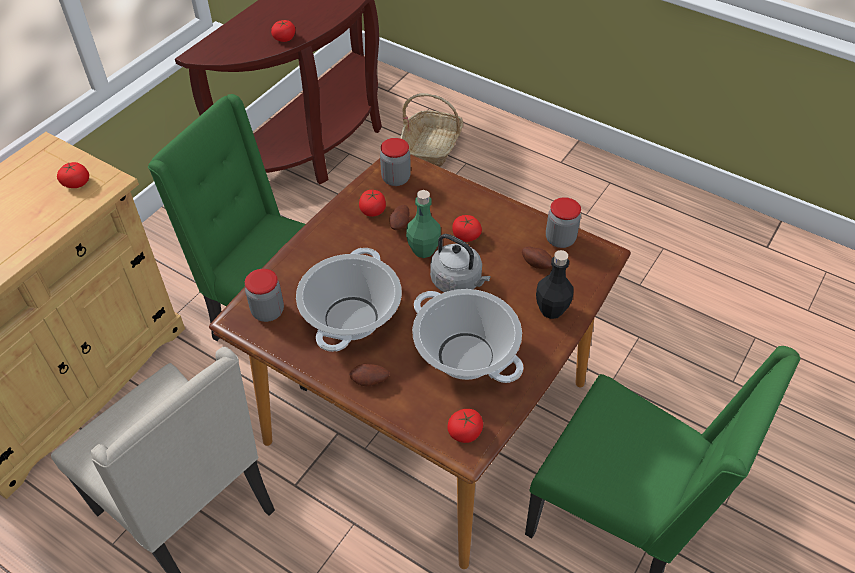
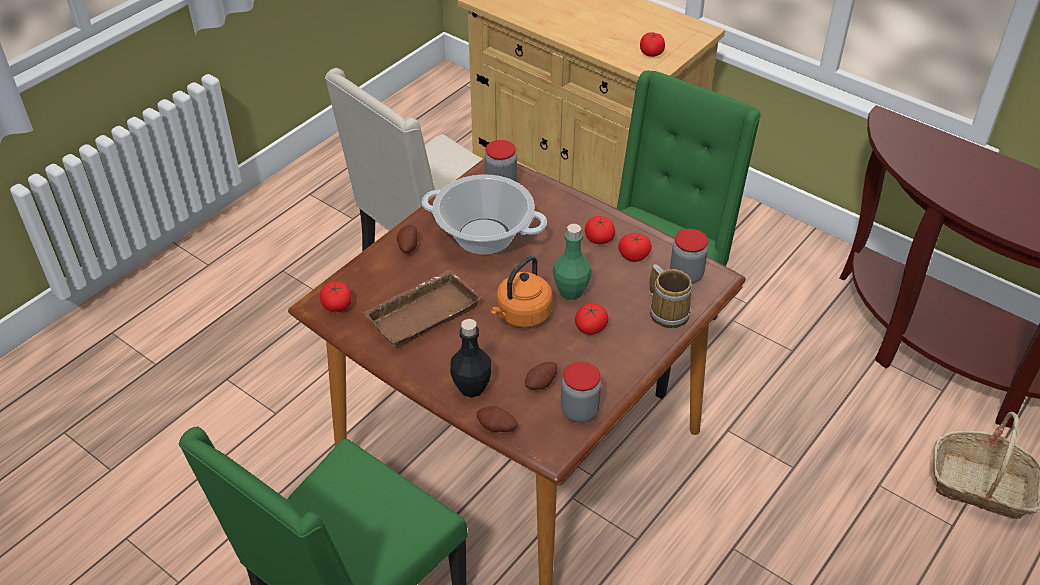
camera: 95 degrees right, 5 degrees down
(284, 38) = (937, 183): tomato -> tomato (599, 238)
(400, 224) = (611, 276): potato -> potato (496, 428)
(440, 189) = (668, 311): none -> mug
(458, 282) = (521, 315): grey kettle -> orange kettle
(465, 356) = (423, 312): cooking pot -> brown tray

